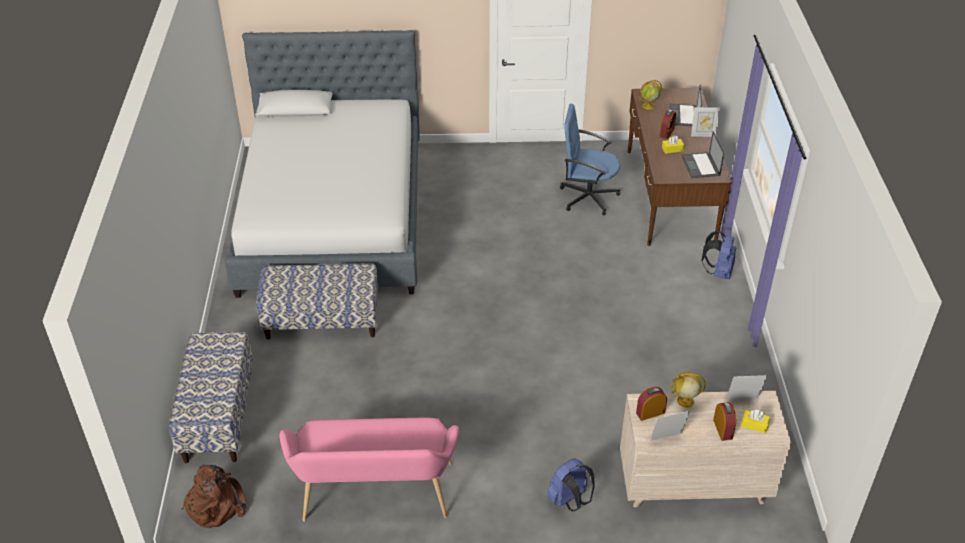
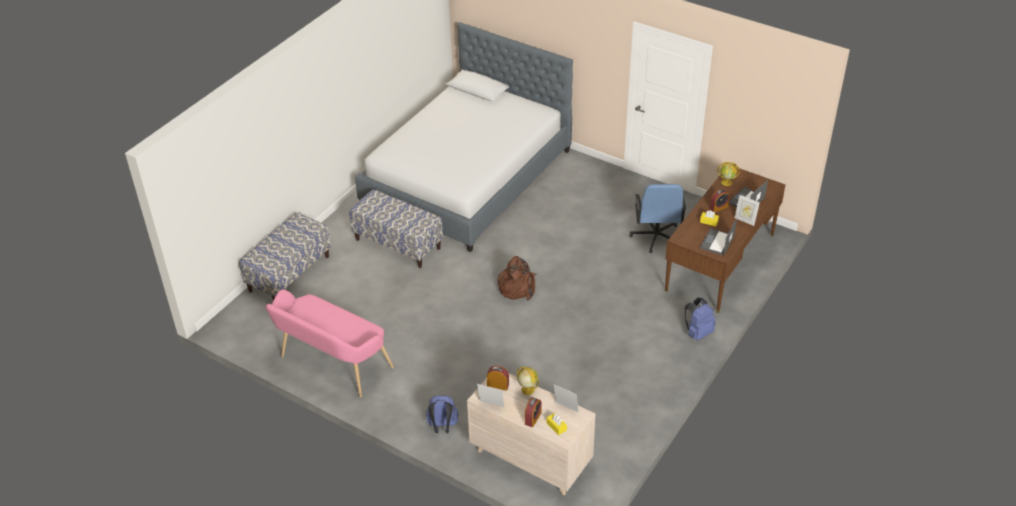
camera: 35 degrees right, 0 degrees up
(215, 504) = (245, 323): brown backpack -> brown backpack (517, 287)
(587, 197) = (656, 237): blue office chair -> blue office chair turned 135 degrees counterclockwise

